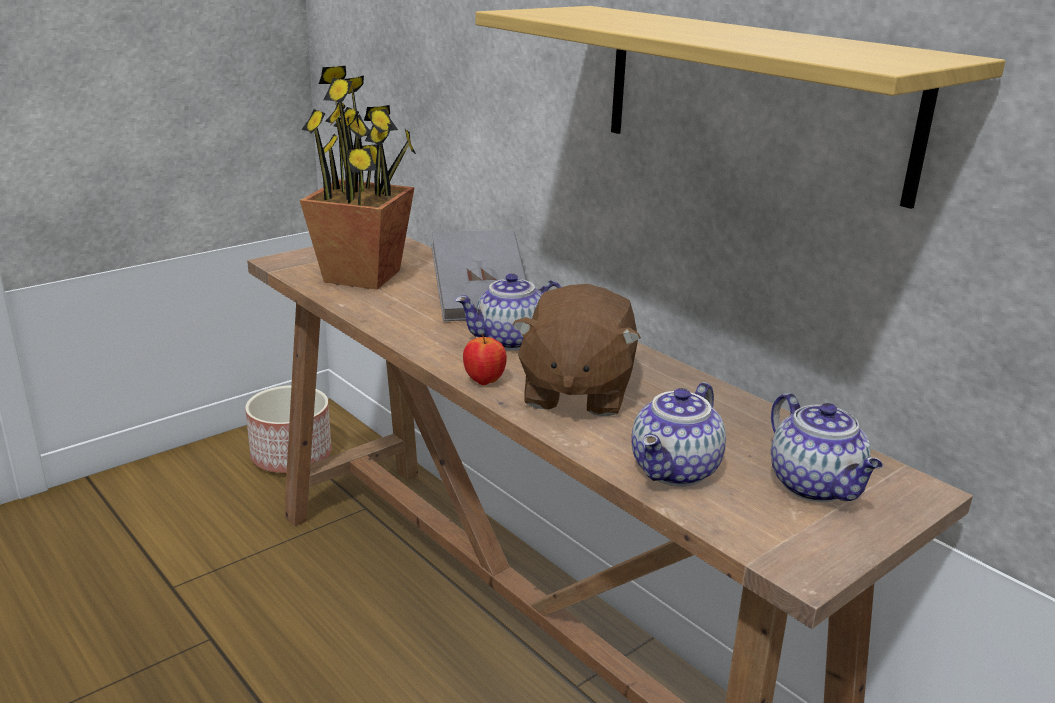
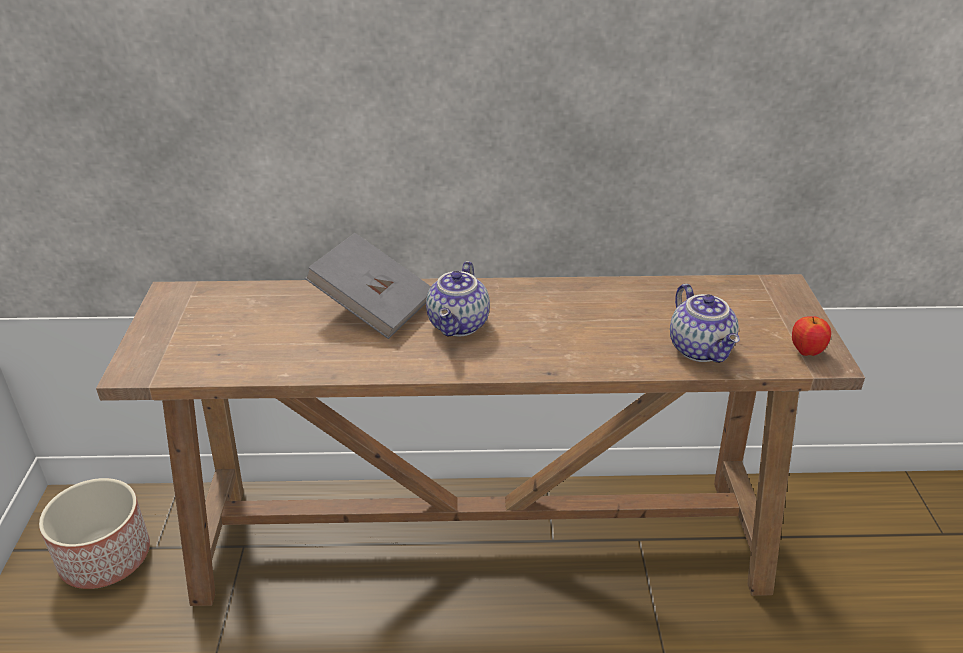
camera: 50 degrees left, 10 degrees up
(363, 276) = (239, 339): potted plant -> none
(484, 381) = (510, 365): apple -> apple (806, 352)
(575, 392) = (567, 336): brown plush toy -> none
(752, 98) = (608, 69): shelf -> none
(816, 486) = (757, 313): teapot -> none

